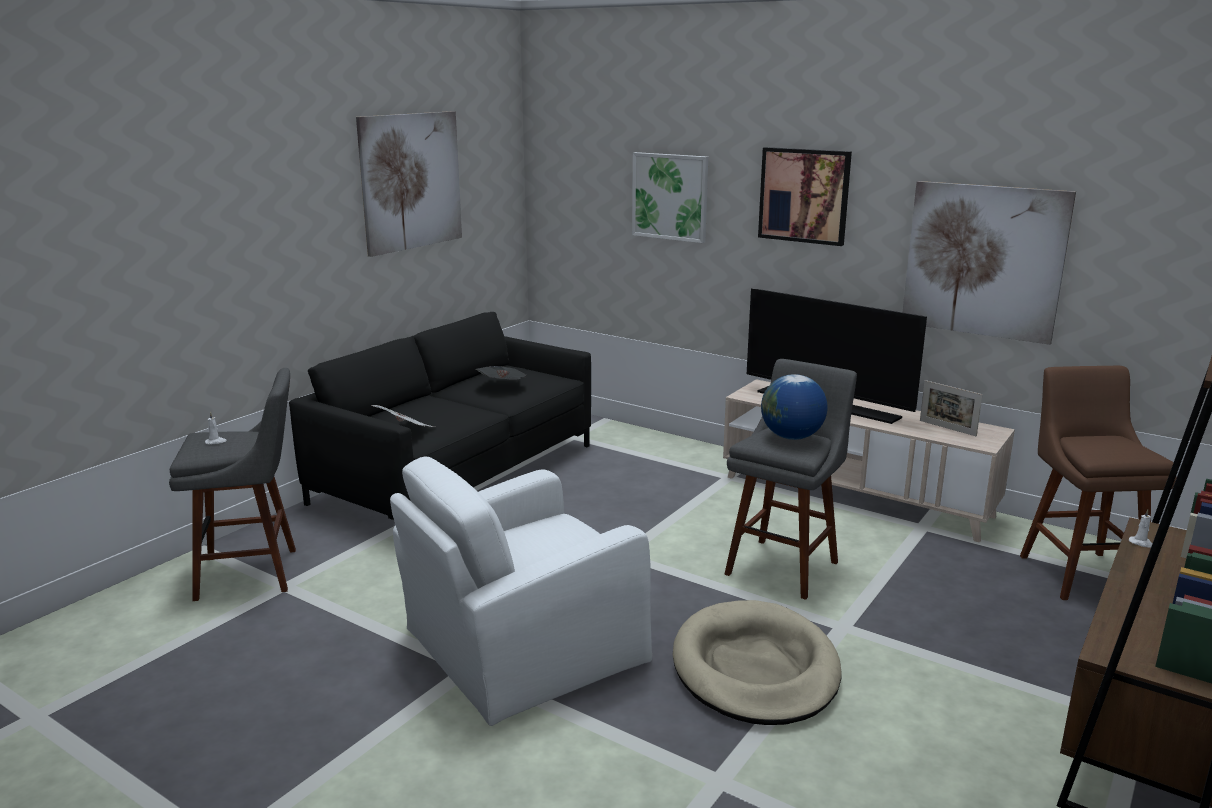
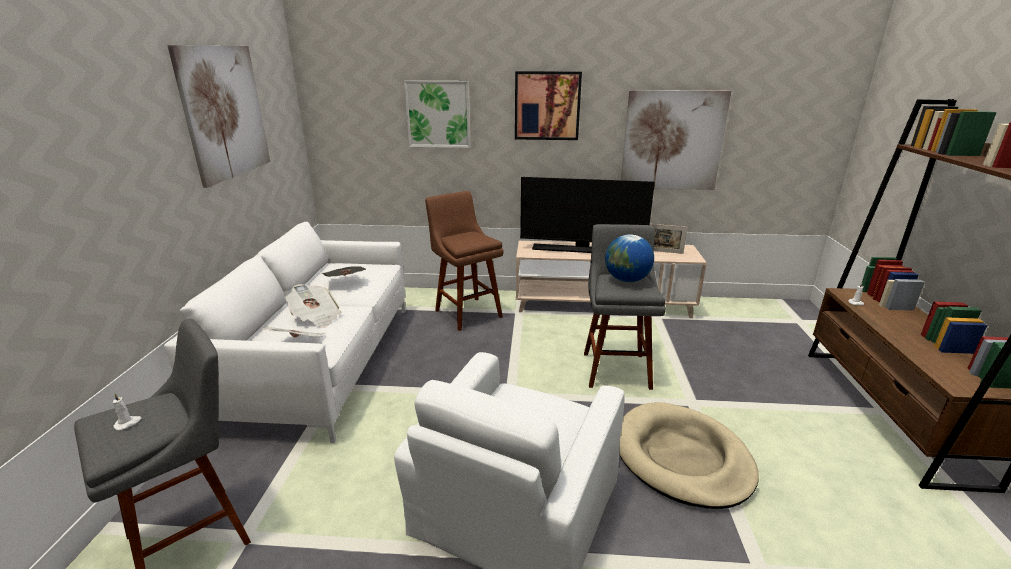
camera: 30 degrees left, 5 degrees up
(441, 412) = (316, 317): none -> newspaper
(457, 473) = (321, 361): black sofa -> white sofa
(1078, 572) = (754, 322): brown stool -> brown stool (466, 312)

